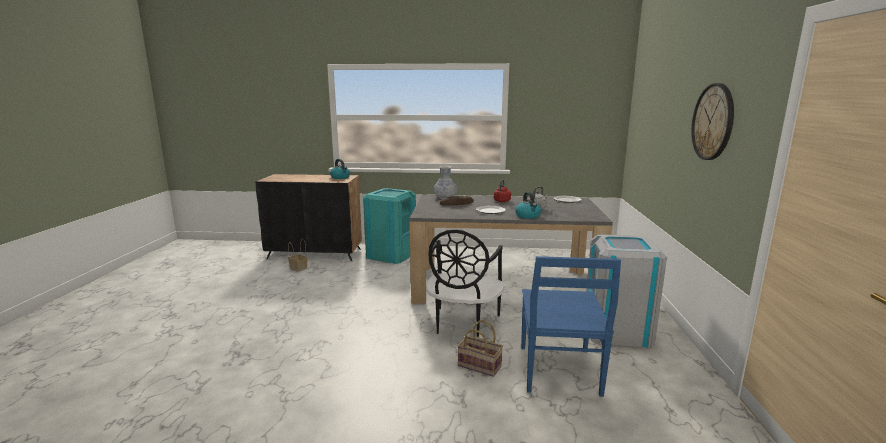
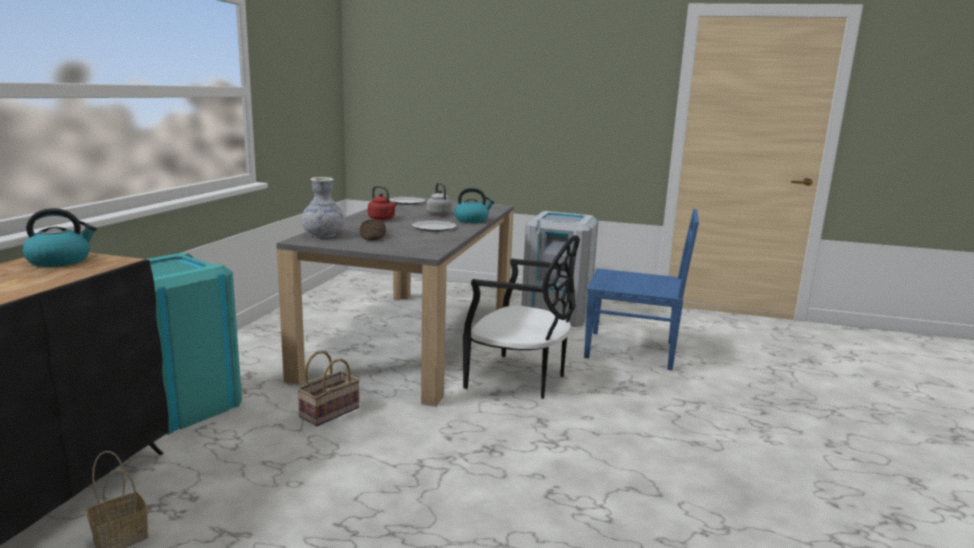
camera: 80 degrees left, 0 degrees up
(481, 366) = (624, 383): basket -> basket (330, 411)
(713, 122) = (572, 90): wall clock -> none

